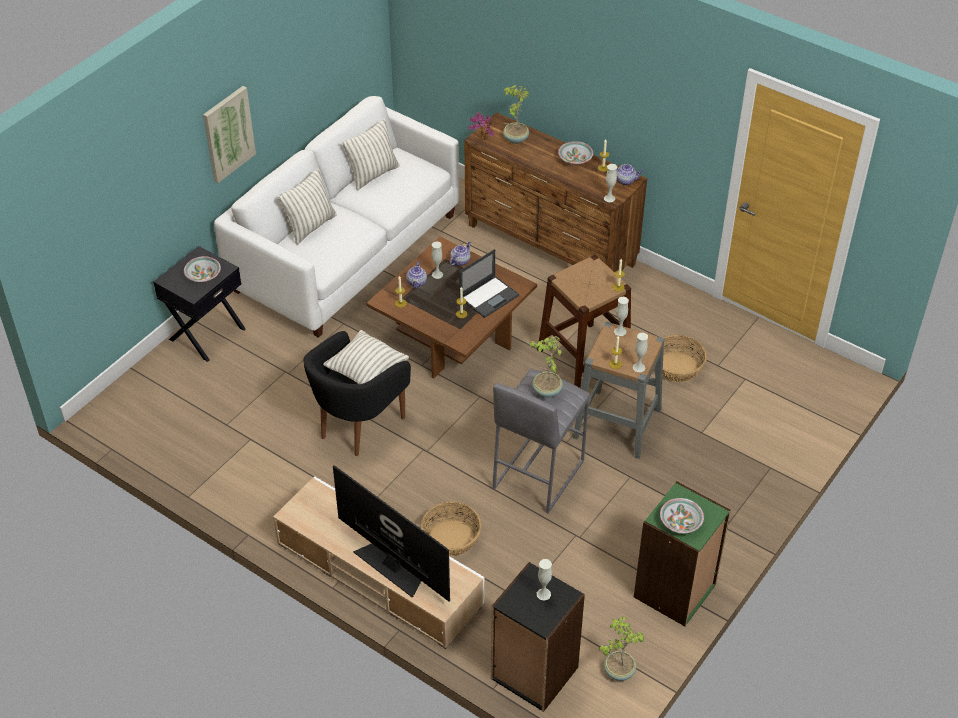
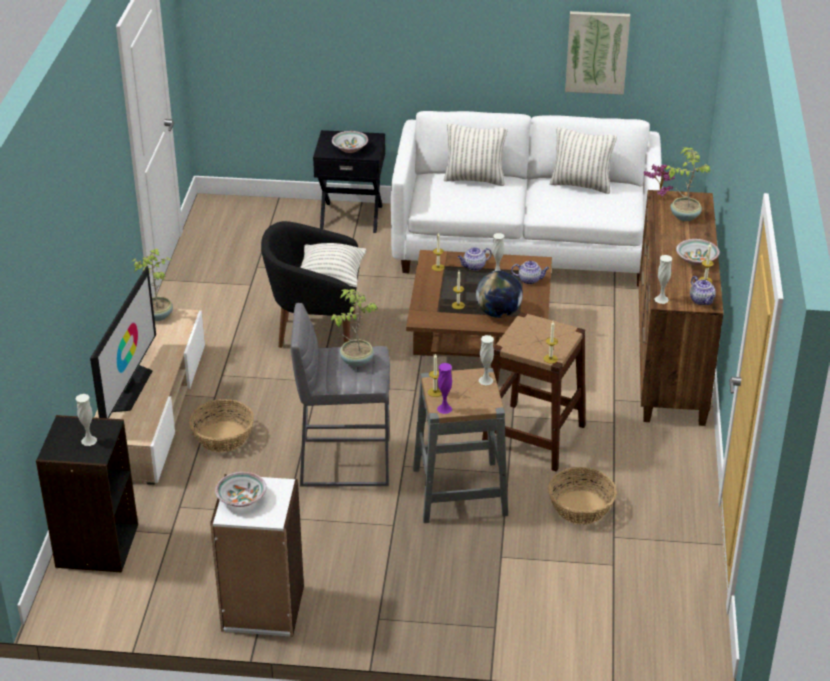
camera: 60 degrees right, 10 degrees down
(228, 134) = (451, 45): picture -> picture (597, 52)
(489, 296) = (498, 313): laptop -> globe
(618, 670) = (134, 601): potted plant -> potted plant (158, 315)
(639, 367) = (444, 409): white vase -> purple vase
(675, 591) = (262, 609): green bookcase -> white bookcase

